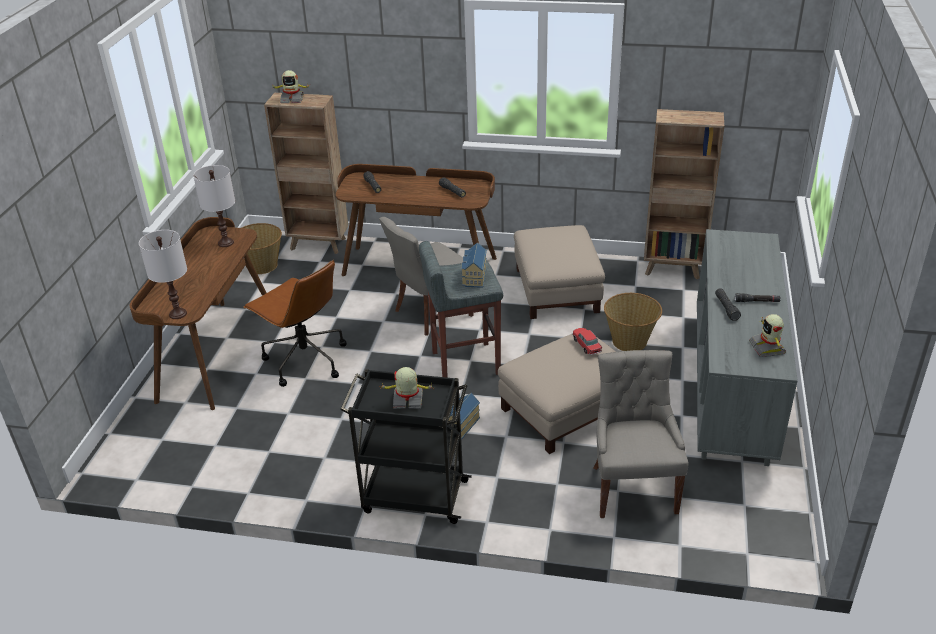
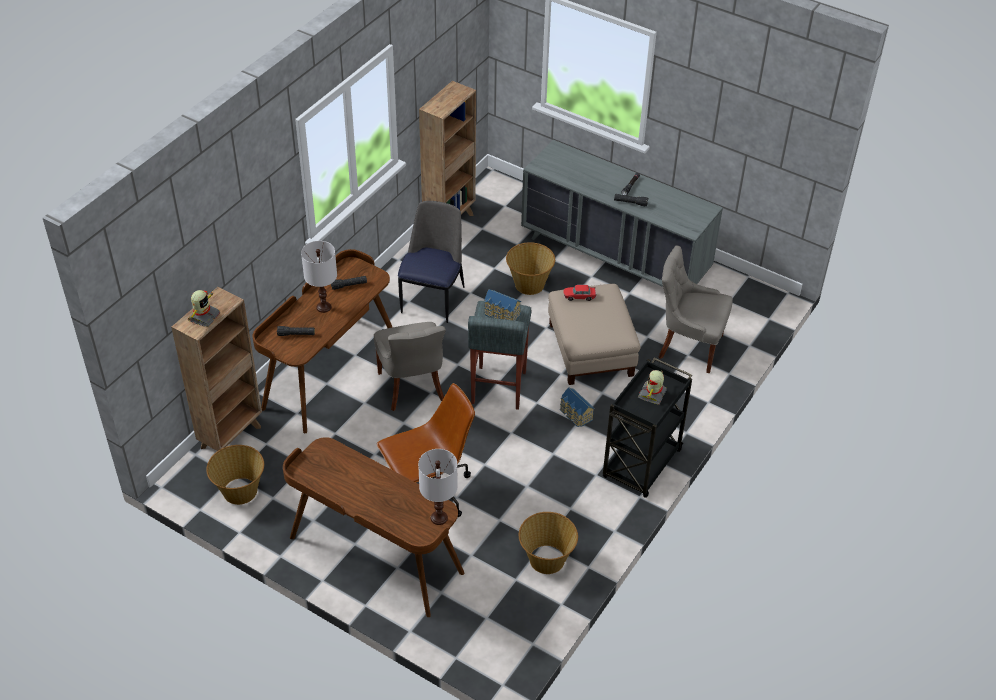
camera: 70 degrees left, 10 degrees up
(225, 243) = (330, 463): white table lamp -> white table lamp (323, 307)
(247, 459) = (546, 560): none -> basket
(557, 290) = (433, 298): beige ottoman -> chair
(767, 347) = (684, 204): toy robot -> none

